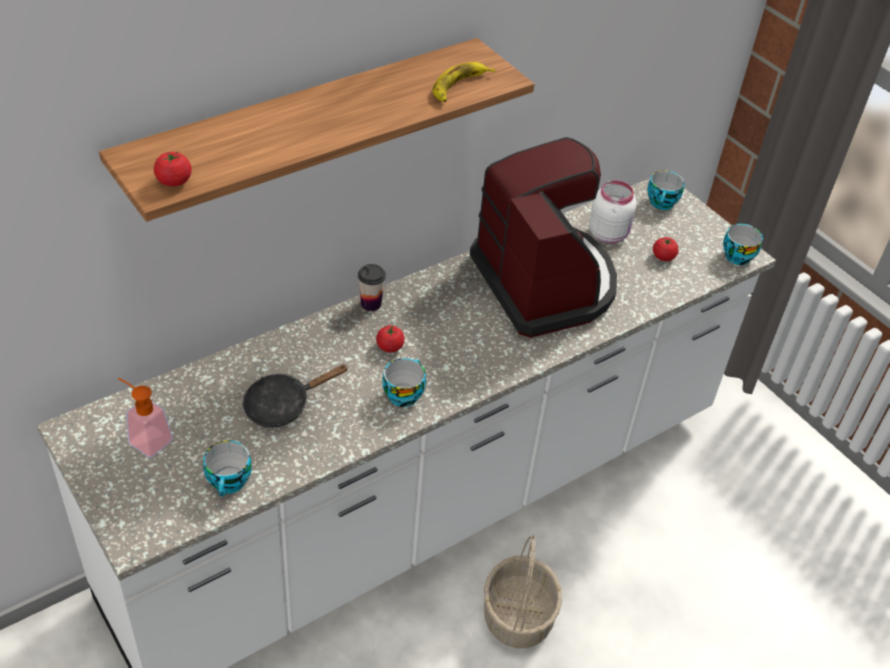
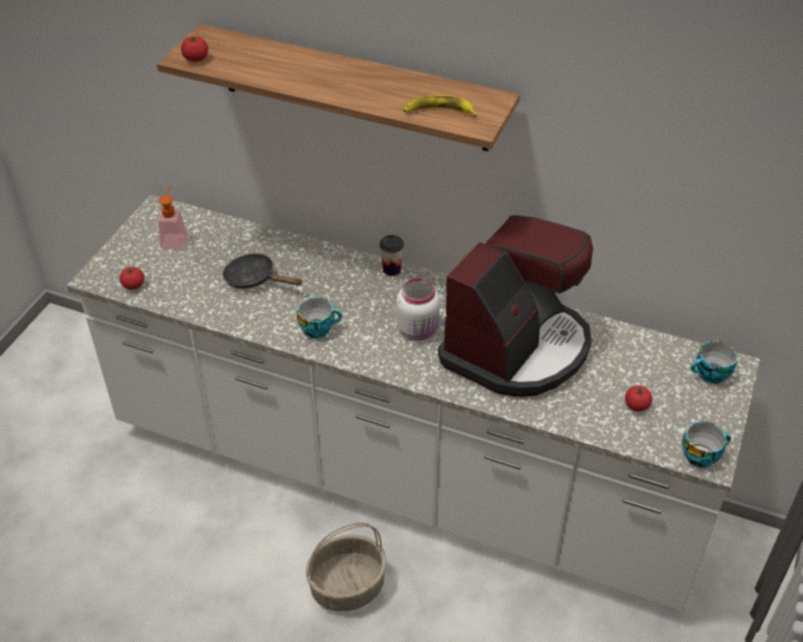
camera: 60 degrees right, 0 degrees up
(230, 483) = (169, 291): cup -> none
(390, 347) = (358, 300): tomato -> tomato (133, 285)
(608, 233) = (624, 358): white jar -> white jar (419, 330)

